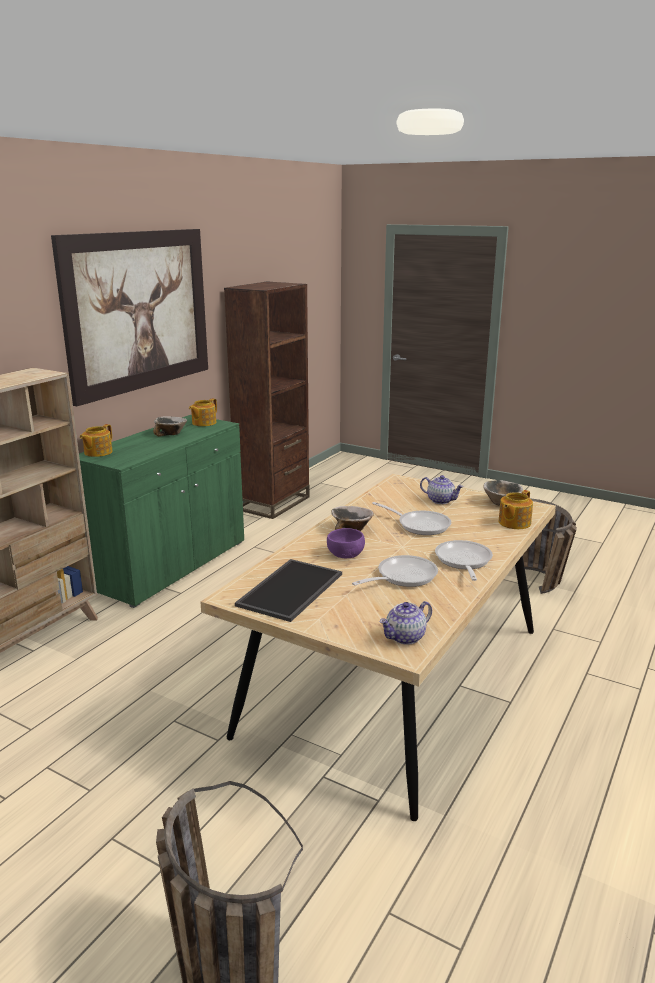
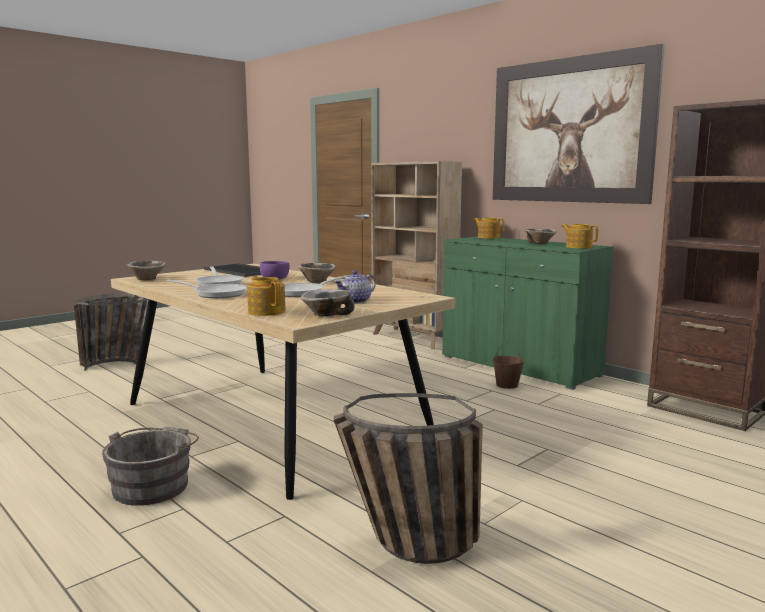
camera: 105 degrees right, 10 degrees down
(238, 569) = (507, 385): none -> brown bucket
(405, 637) = (147, 279): teapot -> bowl
(574, 701) = (153, 485): none -> grey bucket

